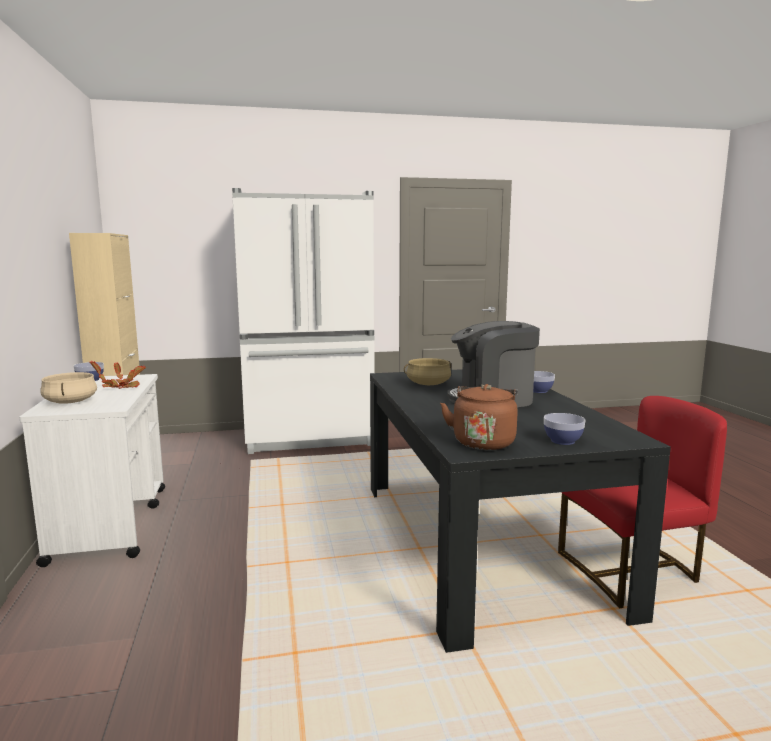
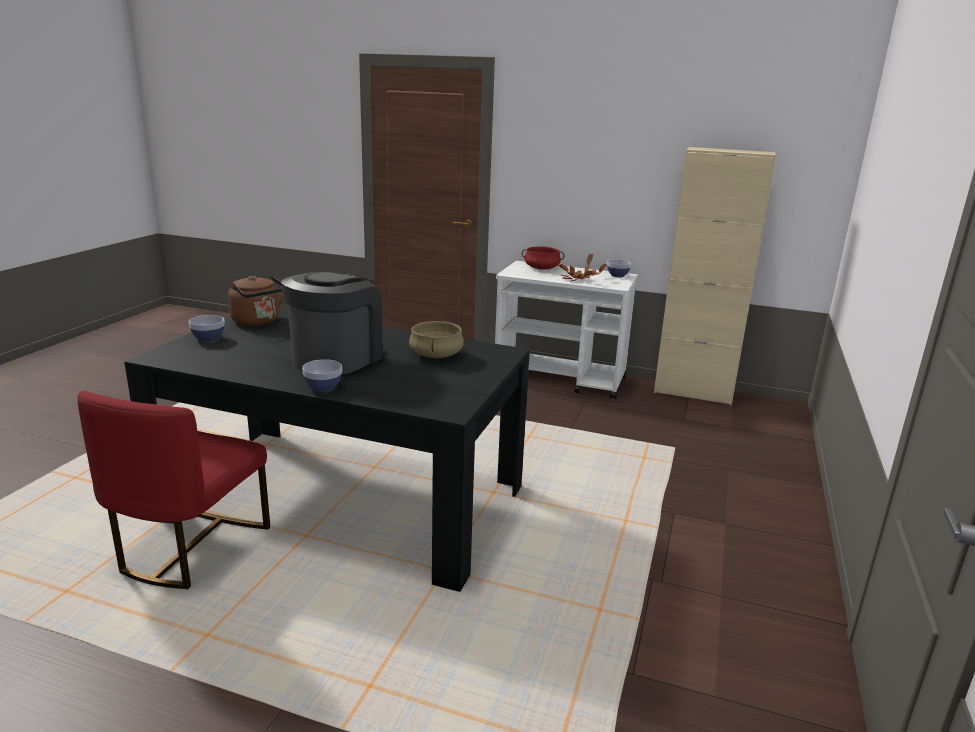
camera: 120 degrees right, 10 degrees up
(70, 402) = (542, 268): beige cooking pot -> red cooking pot
(309, 438) = (749, 502): white fridge -> none

